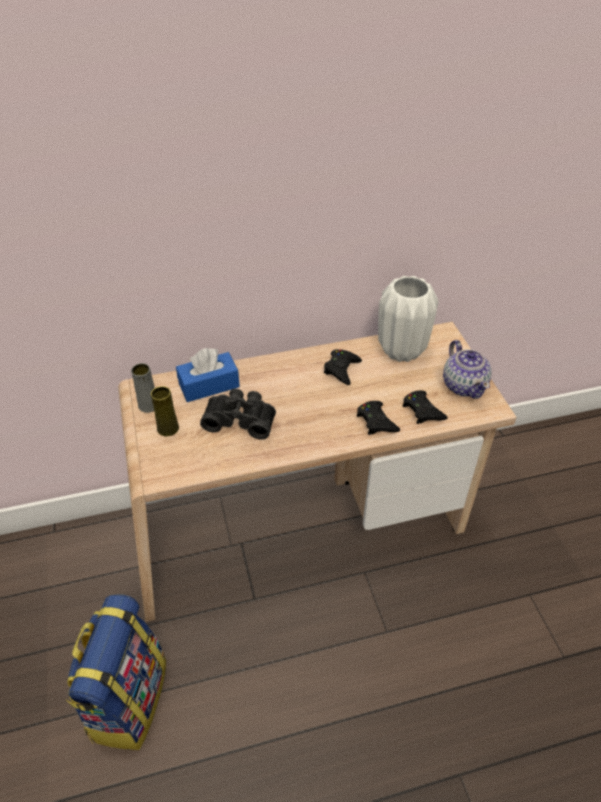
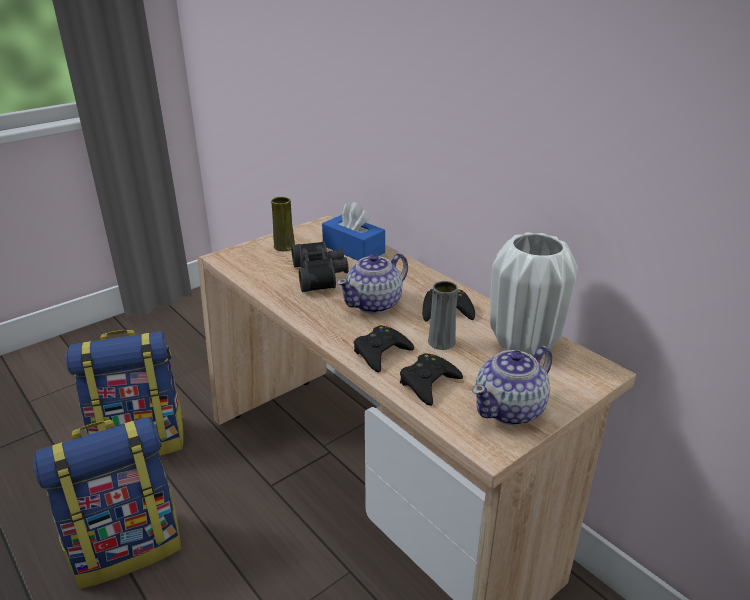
camera: 65 degrees right, 15 degrees down
(148, 405) = (306, 232): grey vase -> grey vase (441, 342)
(263, 732) = (127, 546): none -> backpack
(308, 402) = (374, 304): none -> teapot

